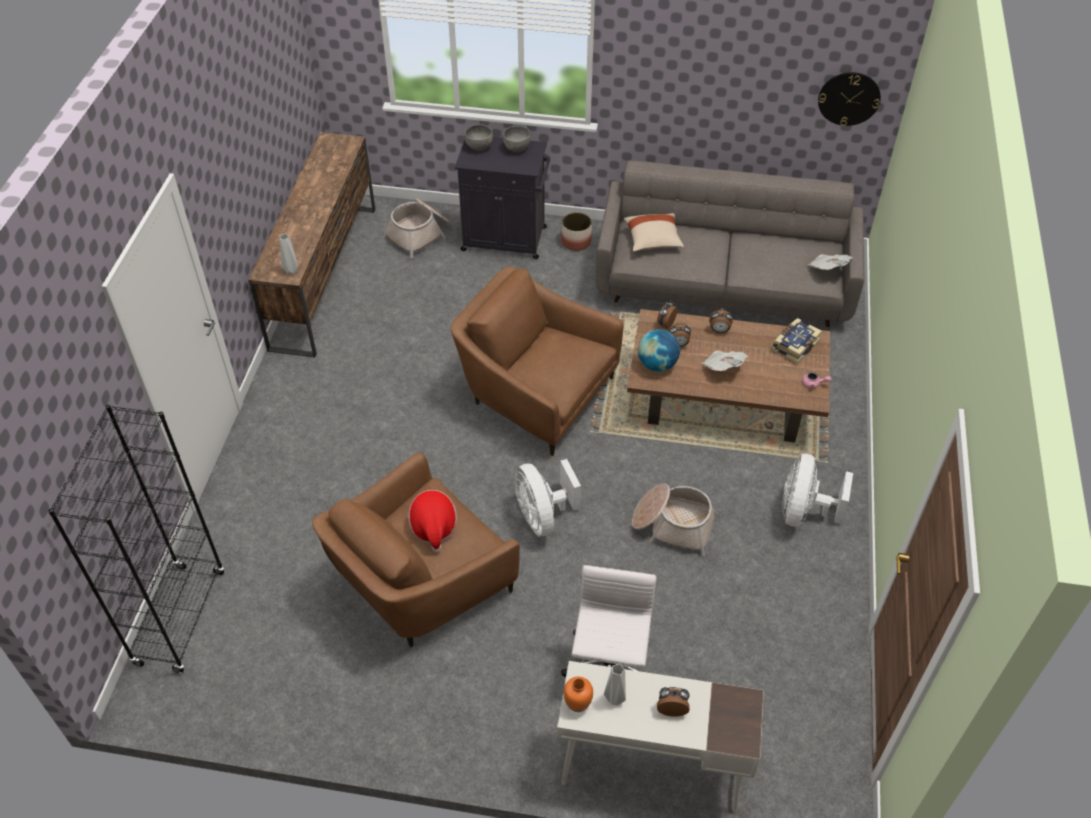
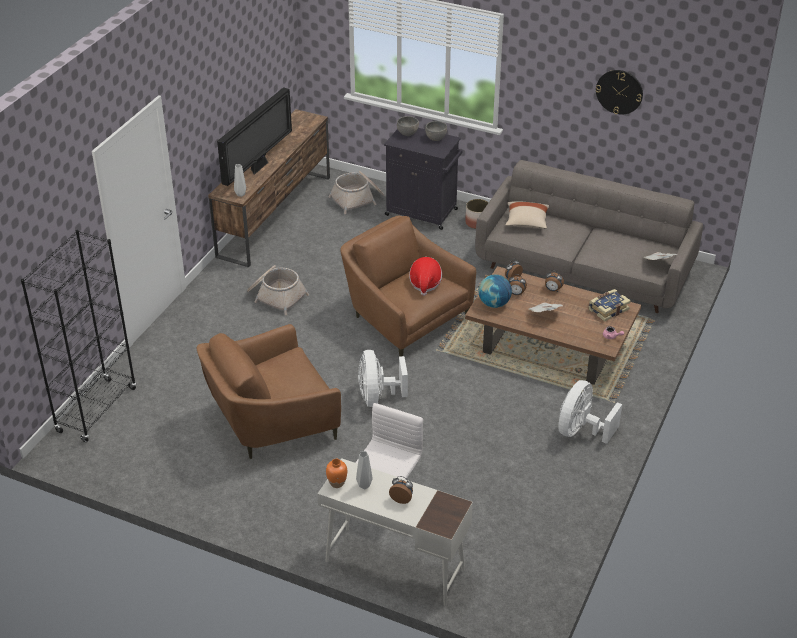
camera: 15 degrees right, 10 degrees down
(302, 225) = (259, 166): none -> television
(433, 527) = (285, 374): hat -> hat (425, 283)
(672, 525) = (474, 420): basket -> basket (276, 296)
(849, 98) = (693, 131): wall clock -> wall clock (619, 91)

